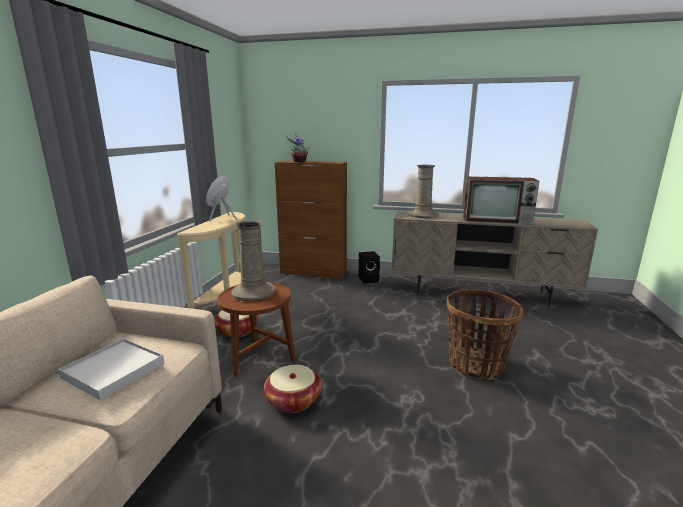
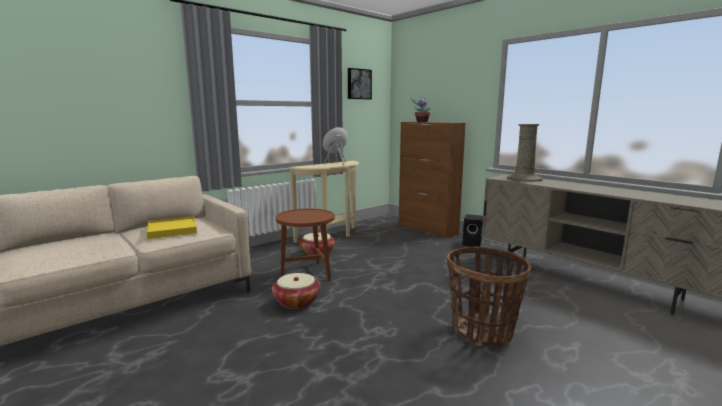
camera: 35 degrees right, 5 degrees down
(113, 370) = (172, 230): white tray -> yellow tray
(219, 118) = (358, 84): none -> picture
(253, 292) = (307, 213): beige vase -> none
(497, 220) = (607, 191): television -> none

